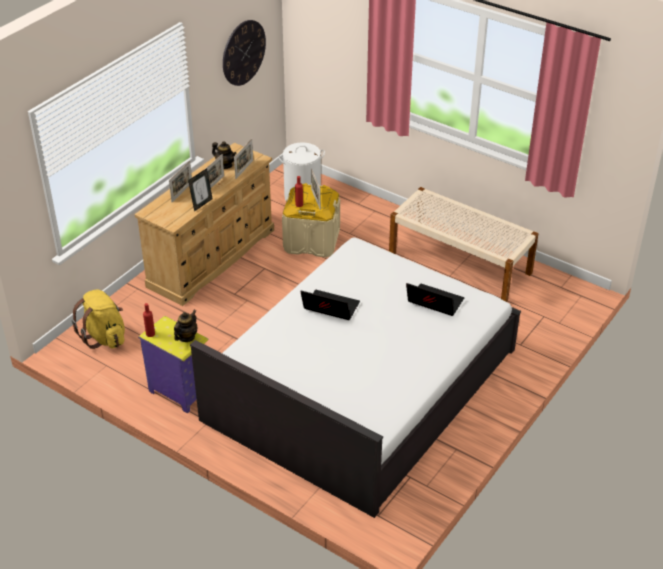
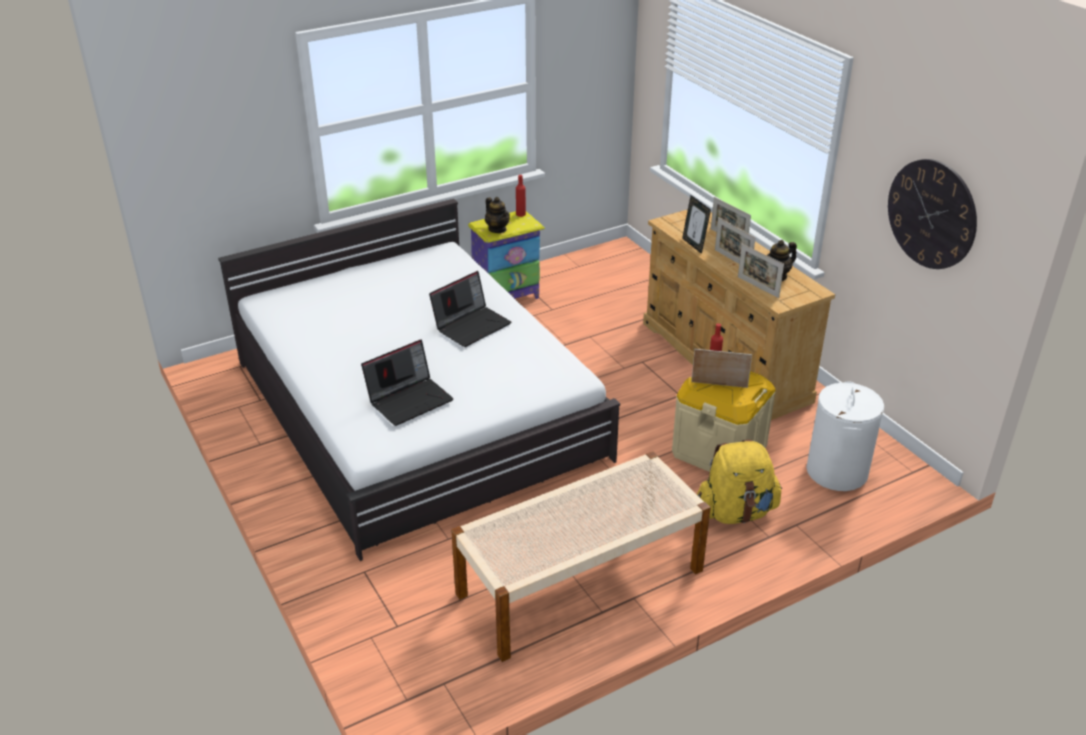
camera: 115 degrees right, 5 degrees down
(104, 337) = (623, 271): yellow backpack -> yellow backpack (735, 512)

